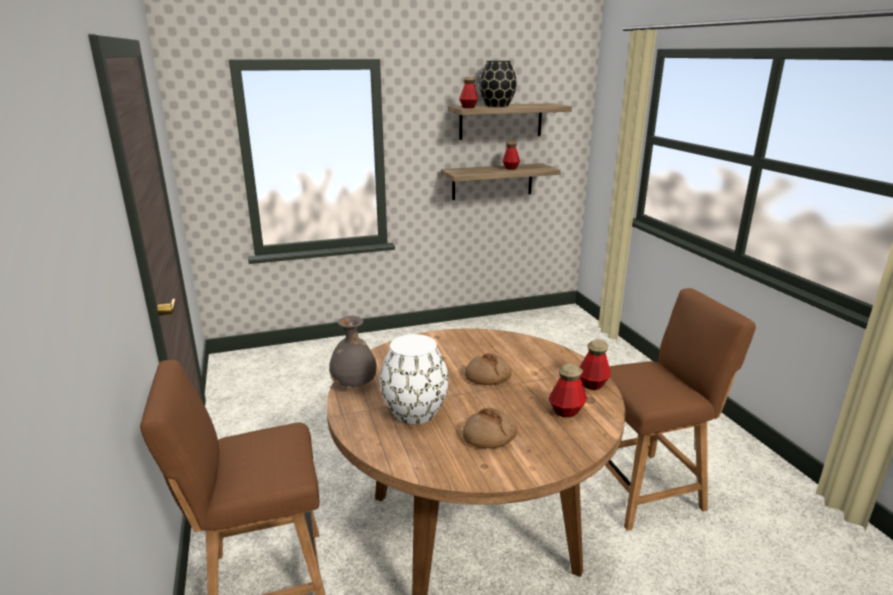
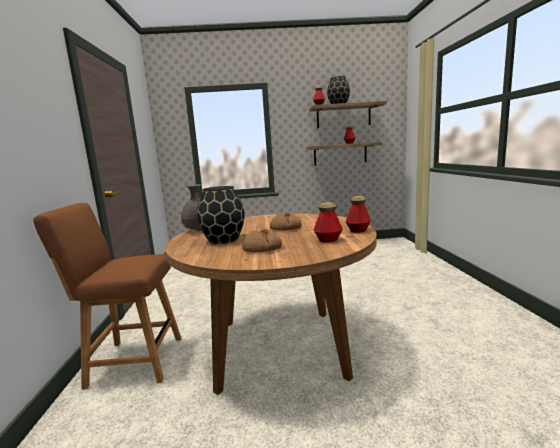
camera: 15 degrees right, 10 degrees down
(415, 413) = (223, 240): white vase -> black vase
(646, 488) = (422, 332): brown chair -> none

